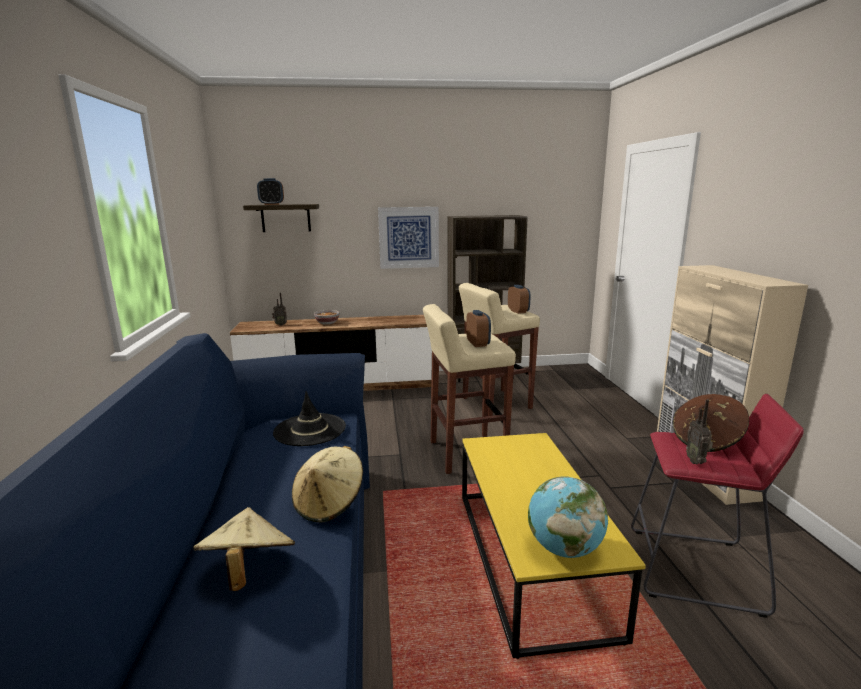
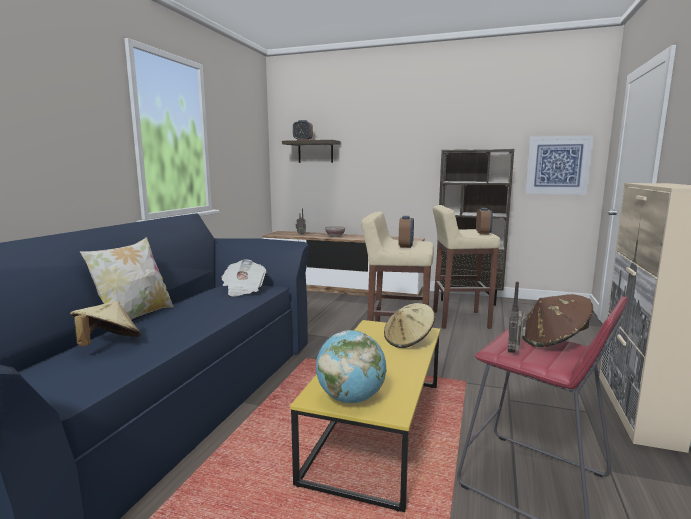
camera: 25 degrees right, 5 degrees down
(218, 512) = (134, 317): none -> pillow
(310, 430) = (243, 290): black hat -> newspaper
(329, 503) = (197, 325): beige hat -> beige hat (408, 341)
(409, 237) = (410, 169): picture -> picture (557, 165)

